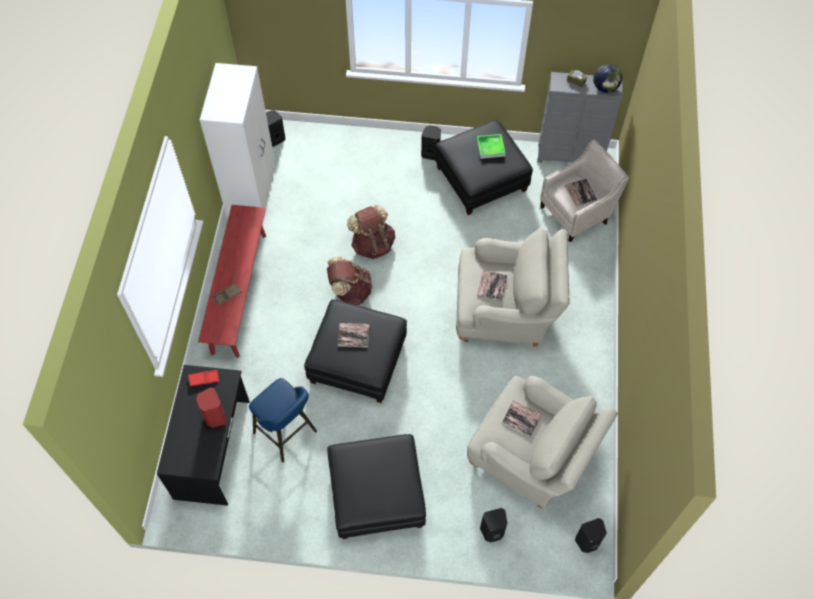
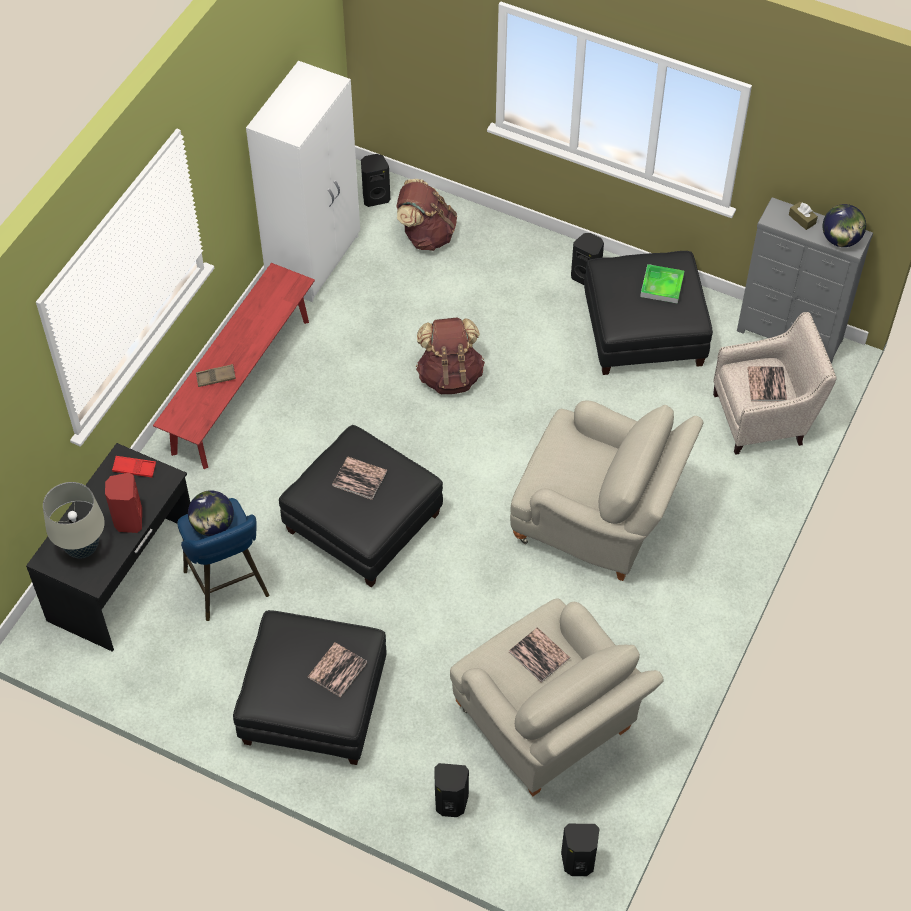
camera: 20 degrees right, 5 degrees down
(191, 447) = (82, 548): none -> beige table lamp
(275, 402) = (213, 525): none -> globe
(350, 291) = (392, 429): brown backpack -> brown backpack (426, 235)
(492, 286) = (576, 469): book -> book (337, 670)

